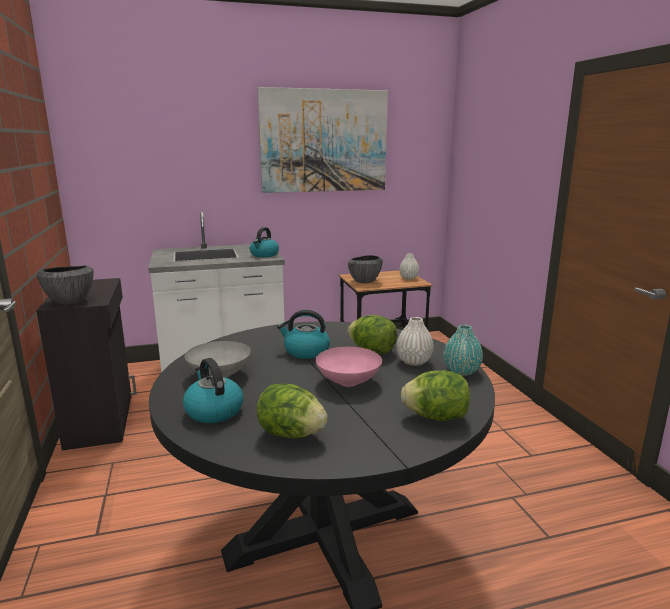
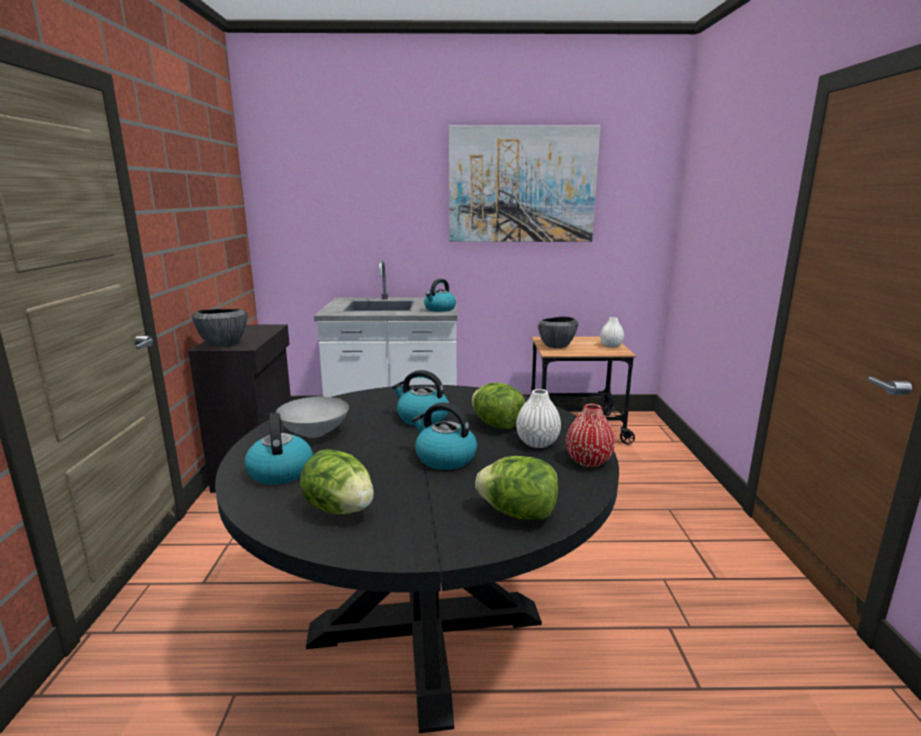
camera: 15 degrees right, 0 degrees up
(348, 382) = (444, 458): pink bowl -> kettle
(461, 371) = (588, 461): turquoise vase -> red vase

